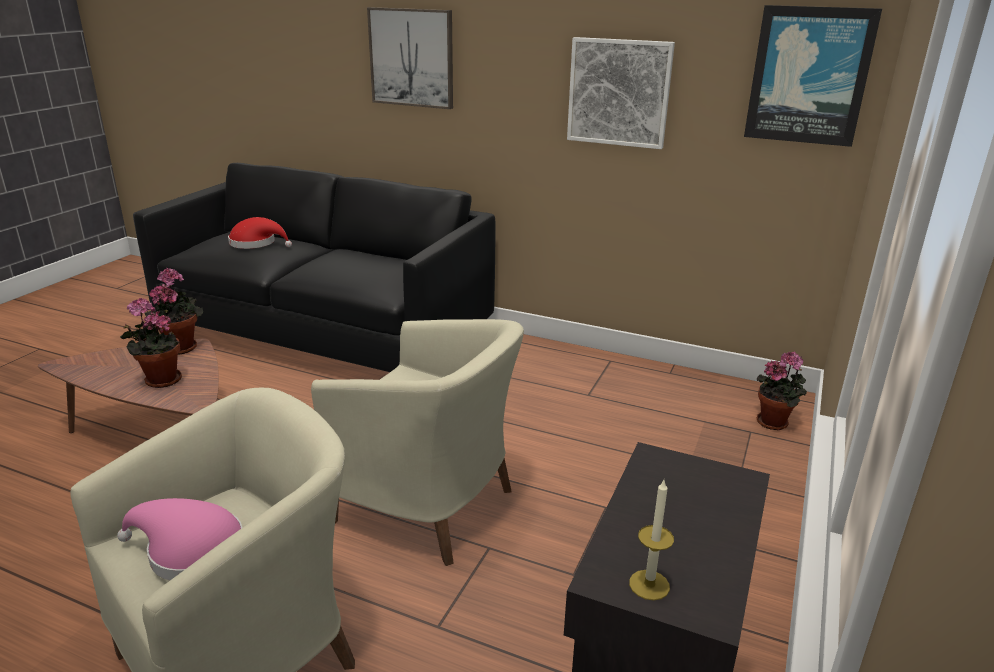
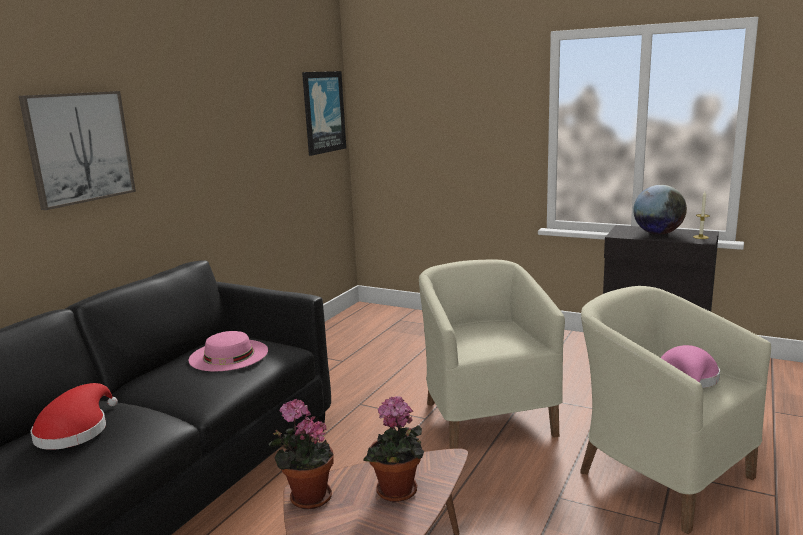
camera: 85 degrees left, 10 degrees down
(372, 269) = (228, 355): none -> pink hat
(428, 506) = (486, 417): beige armchair -> beige armchair turned 45 degrees counterclockwise
(619, 92) = (247, 143): picture -> none
(681, 519) = (657, 233): none -> globe
(775, 422) = (390, 313): potted plant -> none

